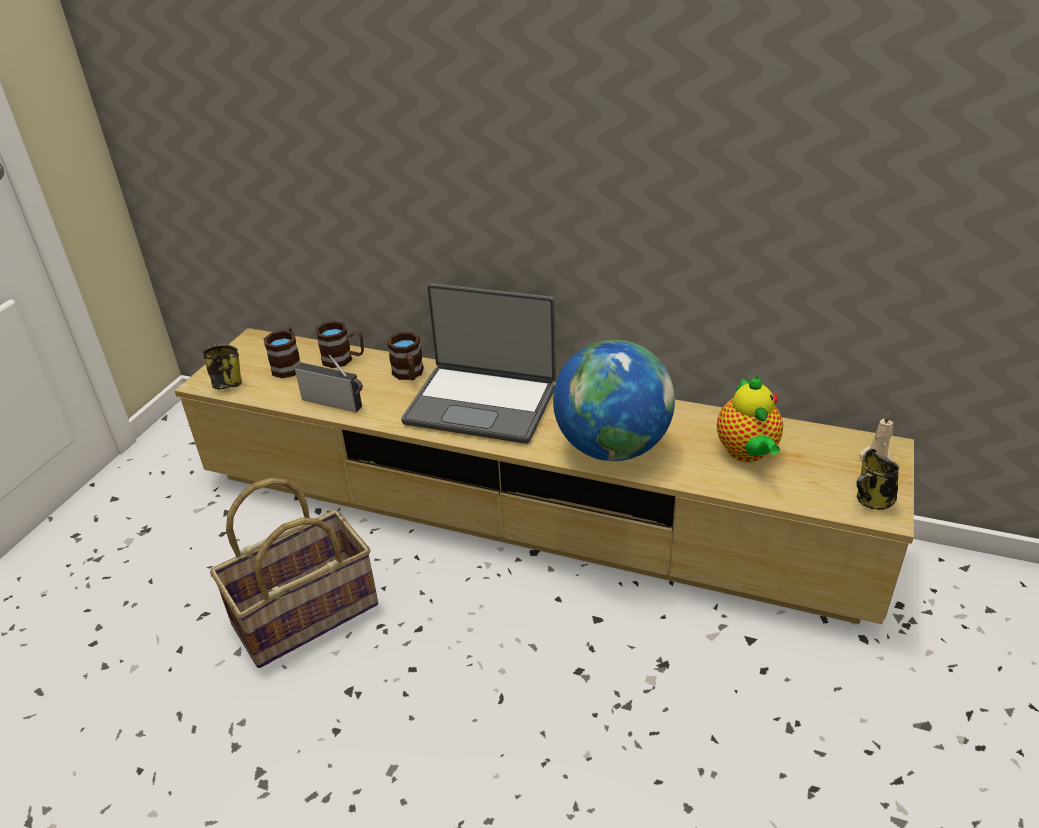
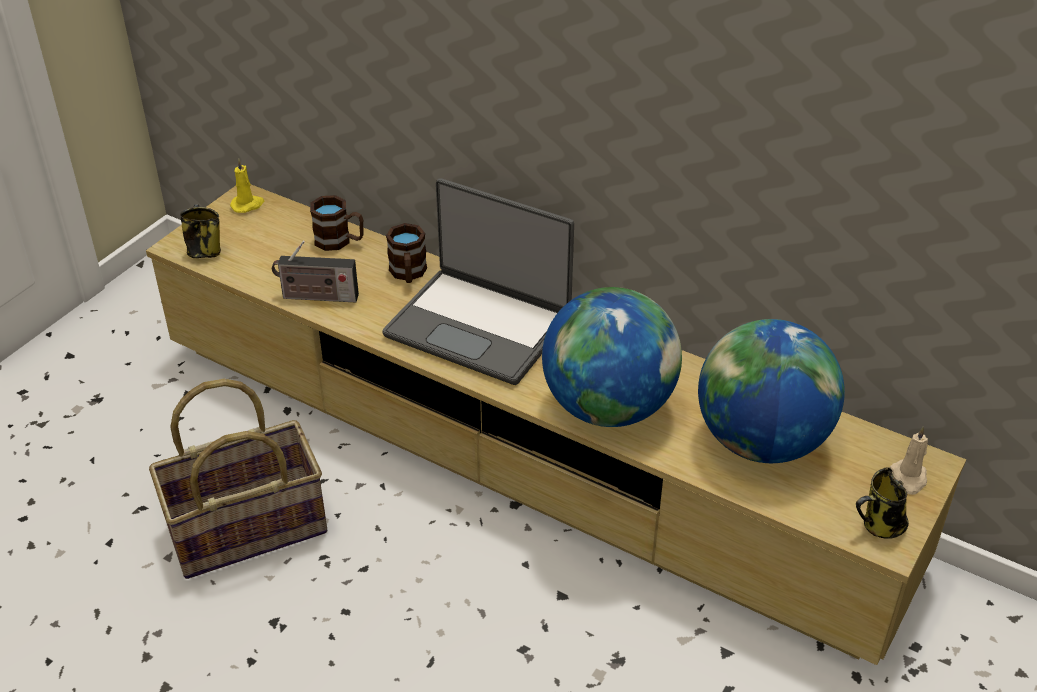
camera: 10 degrees right, 5 degrees up
(257, 344) = (248, 205): none -> yellow candle
(288, 365) = (276, 238): brown mug -> none
(335, 403) = (316, 297): radio -> radio turned 150 degrees clockwise
(747, 453) = (761, 442): teapot -> globe

